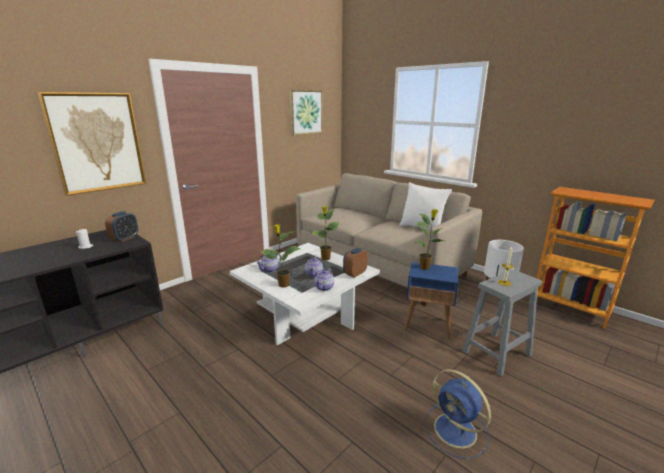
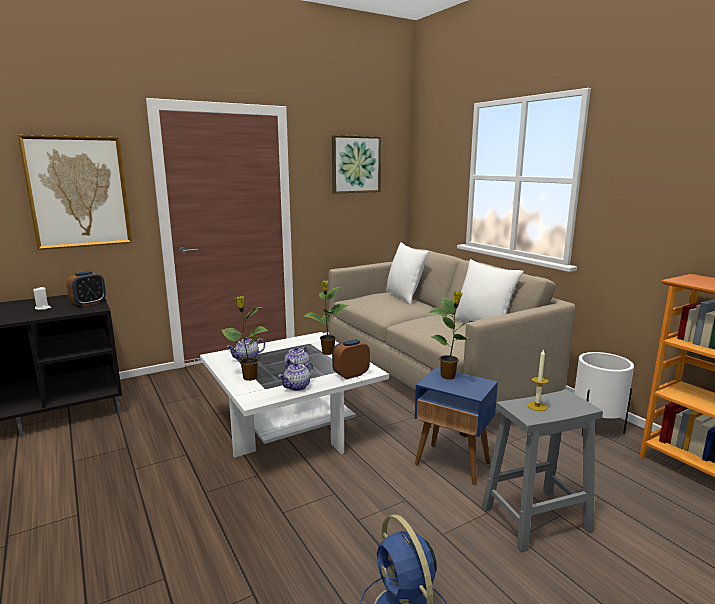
camera: 15 degrees right, 5 degrees down
(354, 211) = (404, 297): none -> white pillow

